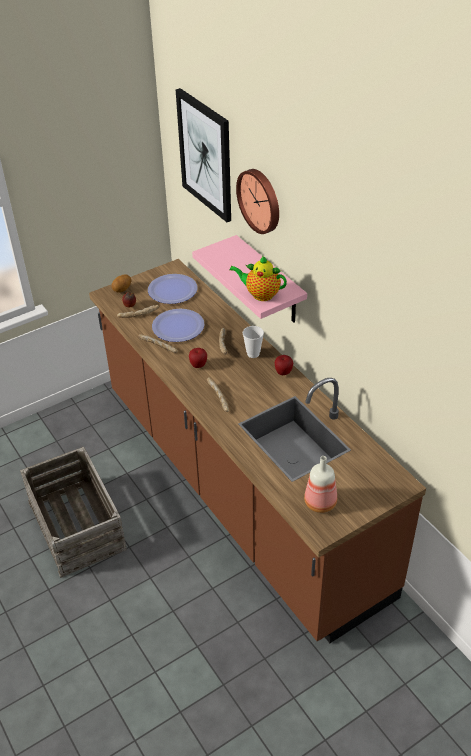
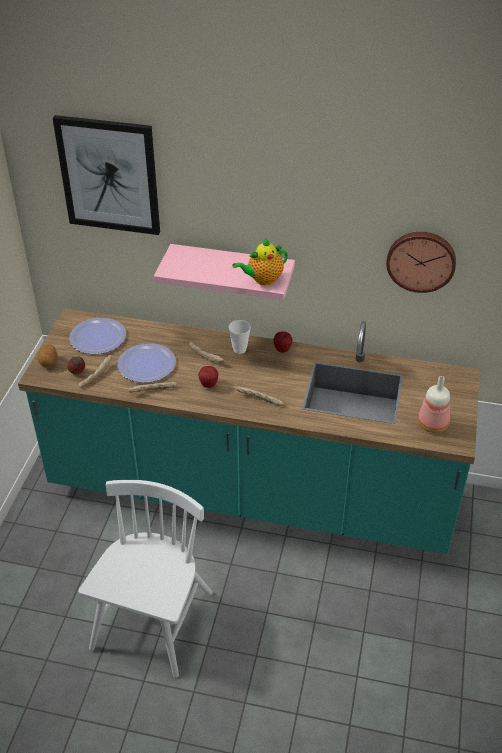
camera: 45 degrees left, 0 degrees up
(77, 525) = (153, 621): crate -> white chair
(238, 488) = (251, 493): brown counter -> turquoise counter
(260, 200) = (212, 192): wall clock -> wall clock (421, 260)

